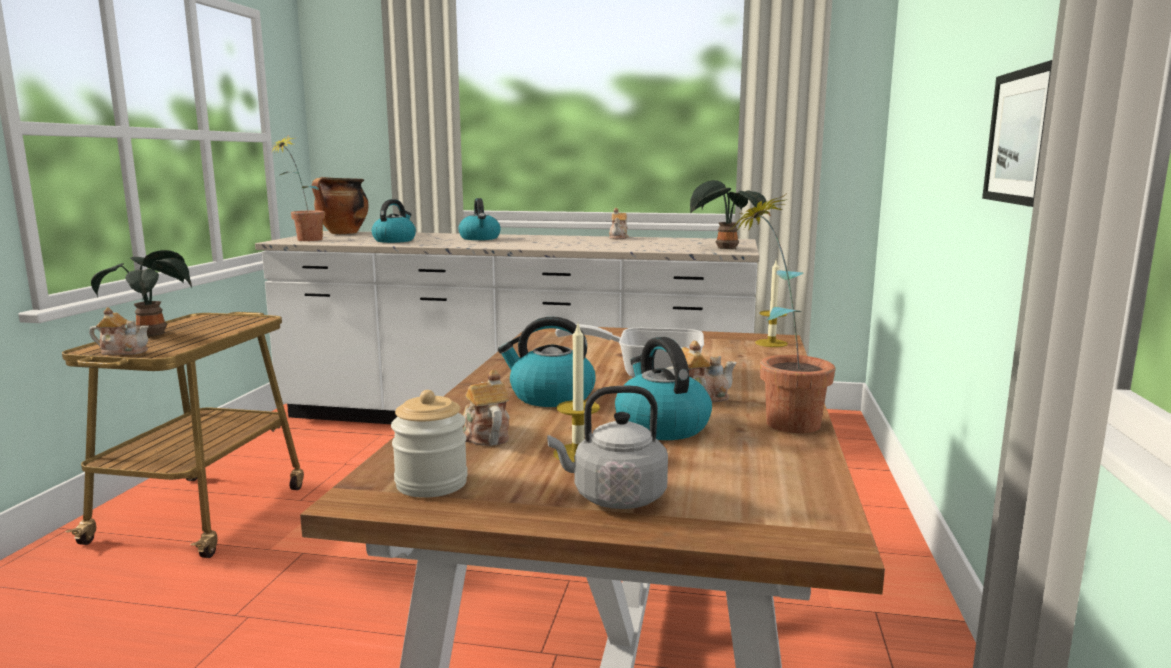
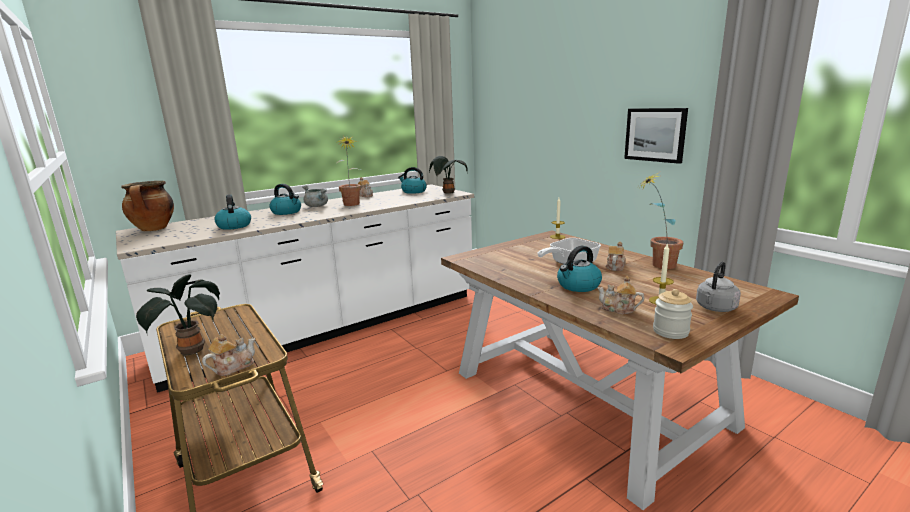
camera: 45 degrees left, 5 degrees up
(303, 240) = (153, 241): potted plant -> potted plant (352, 205)
(526, 238) = (317, 206): none -> grey cooking pot
(660, 426) = (643, 281): kettle -> kettle (413, 191)

